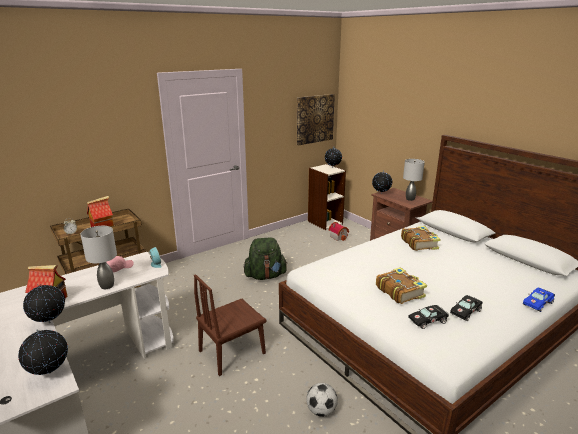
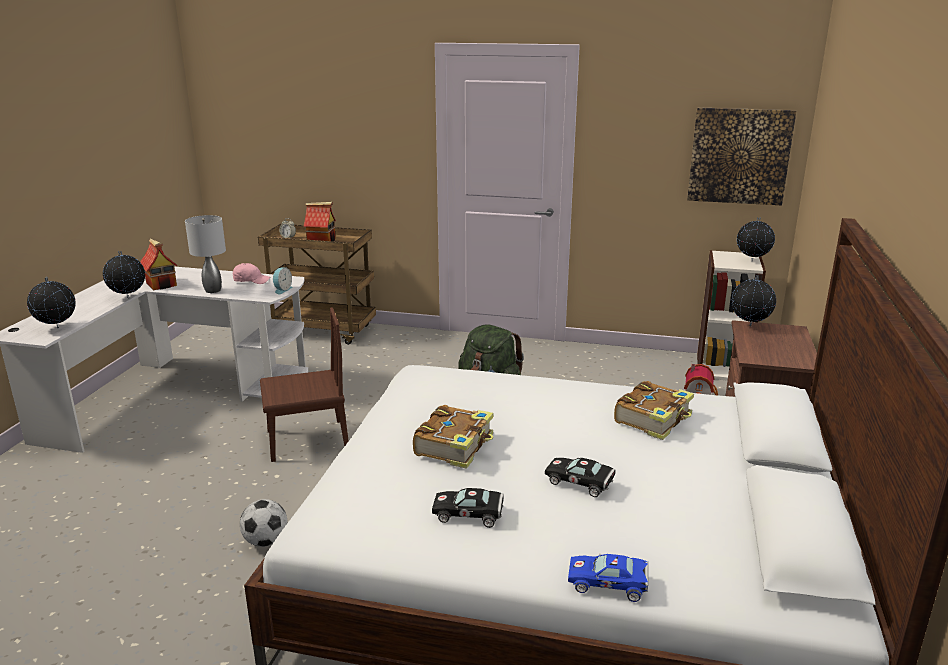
camera: 50 degrees right, 0 degrees up
(232, 352) = (307, 440): brown chair -> brown chair turned 150 degrees clockwise
(410, 199) = (781, 351): grey table lamp -> none
(428, 320) = (401, 490): black toy car -> black toy car (581, 483)

